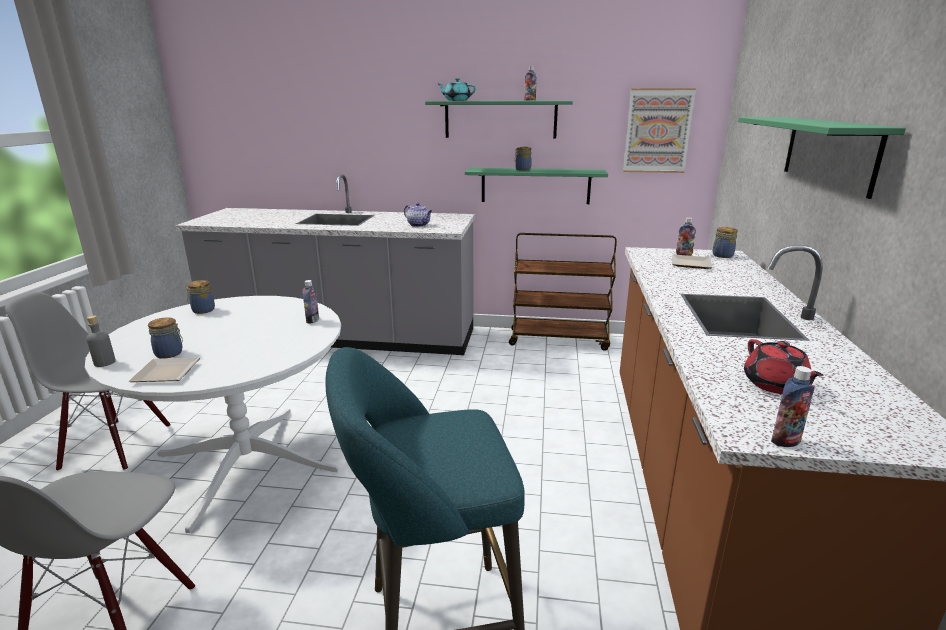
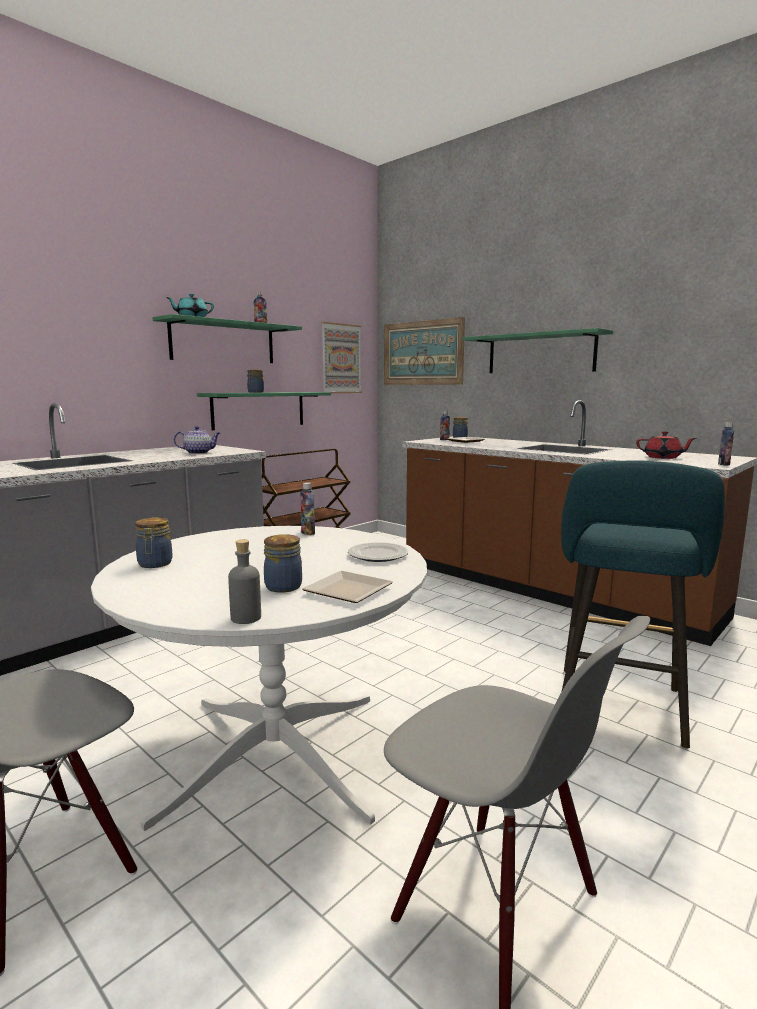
camera: 55 degrees left, 10 degrees down
(264, 358) = (378, 555): none -> plate
(749, 128) = (422, 353): none -> picture

